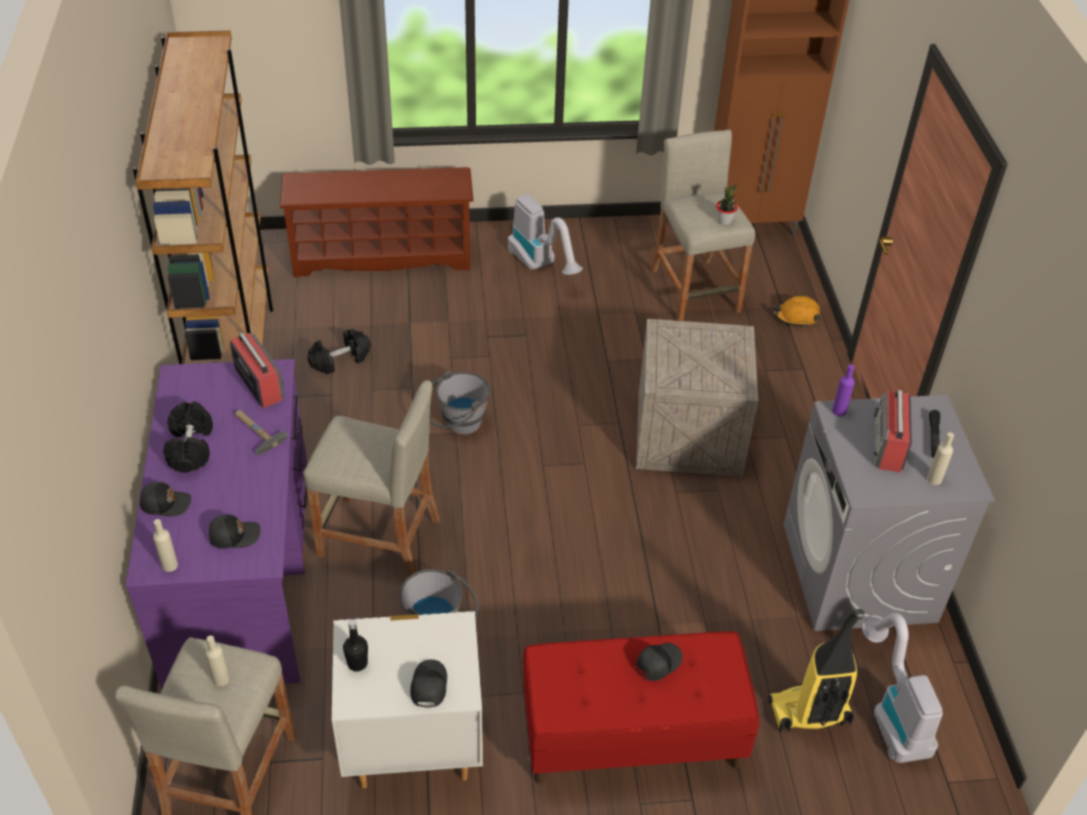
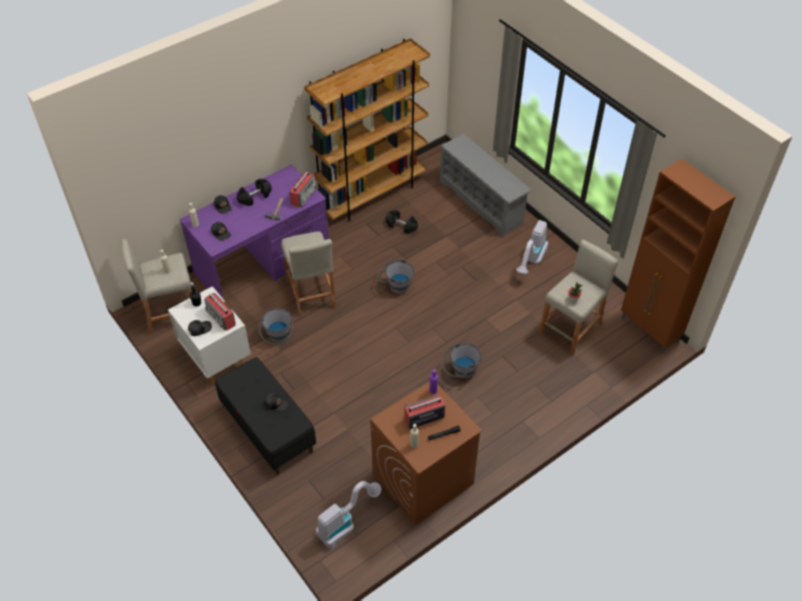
camera: 60 degrees right, 5 degrees up
(382, 256) = (482, 202): brown shoe rack -> grey shoe rack
(429, 639) = (221, 318): none -> radio
(631, 736) = (268, 429): red bench -> black bench
(687, 435) = (460, 372): crate -> grey bucket
(796, 316) = (591, 381): orange hard hat -> none
(808, 714) = (322, 490): vacuum cleaner -> none
(859, 573) = (422, 479): grey washing machine -> brown washing machine

